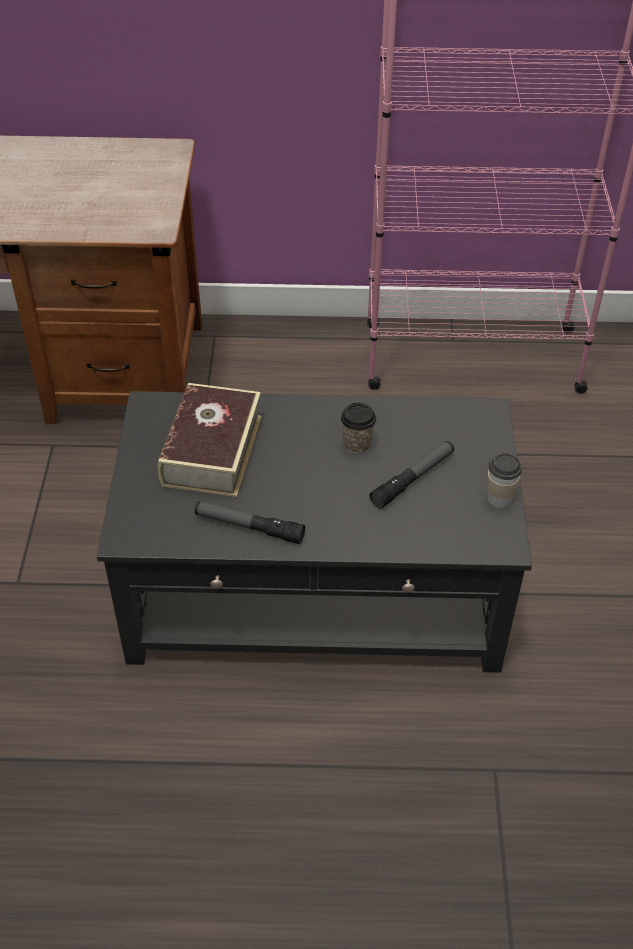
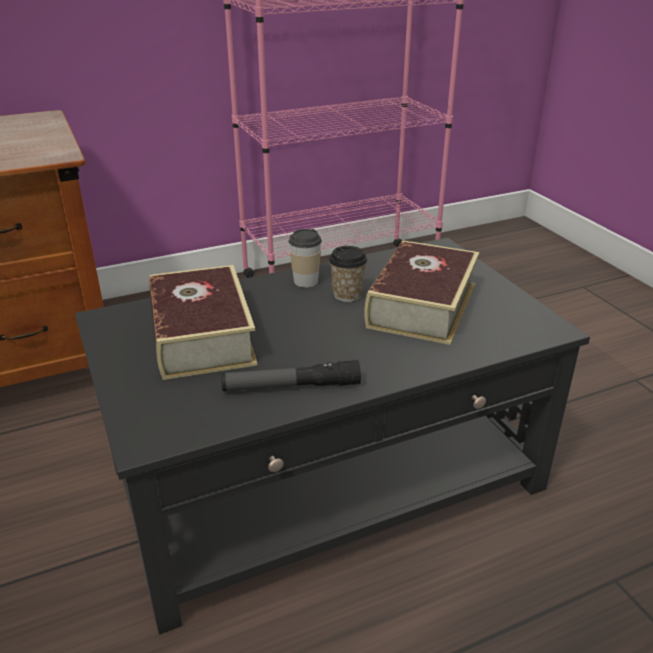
camera: 25 degrees left, 15 degrees down
(413, 479) = (422, 305): flashlight -> book
(499, 498) = (510, 298): cup -> cup (305, 281)

